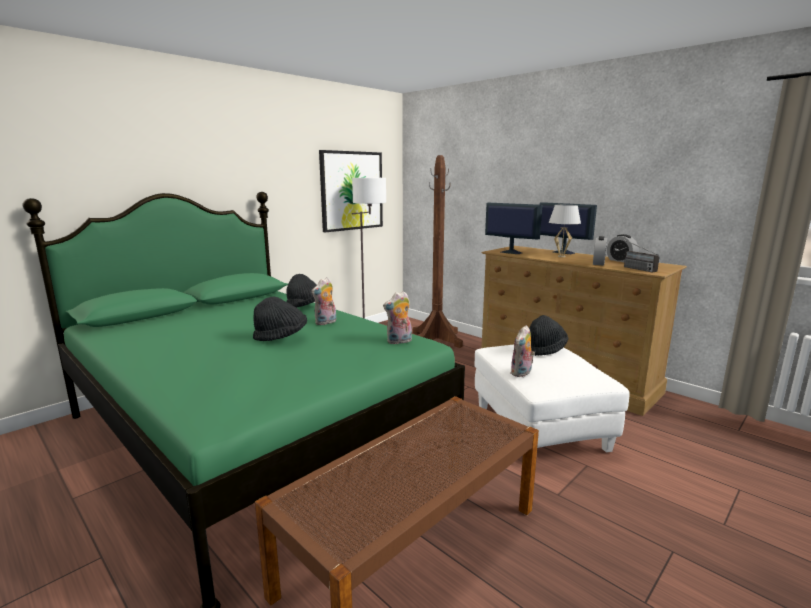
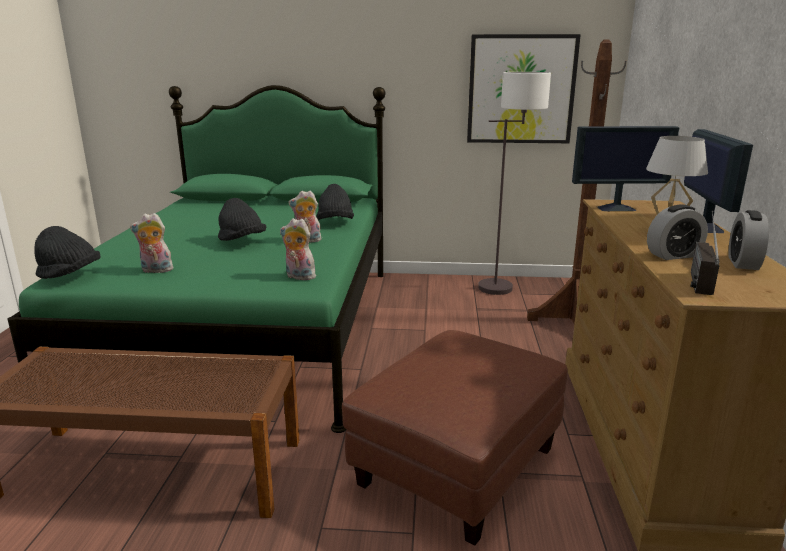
camera: 50 degrees right, 5 degrees up
(510, 252) = (617, 208): monitor -> monitor turned 90 degrees clockwise
(522, 373) = (404, 370): plush toy -> plush toy (155, 270)
(540, 428) = (457, 468): white ottoman -> brown ottoman
(545, 349) = (503, 362): black hat -> black hat (70, 275)

